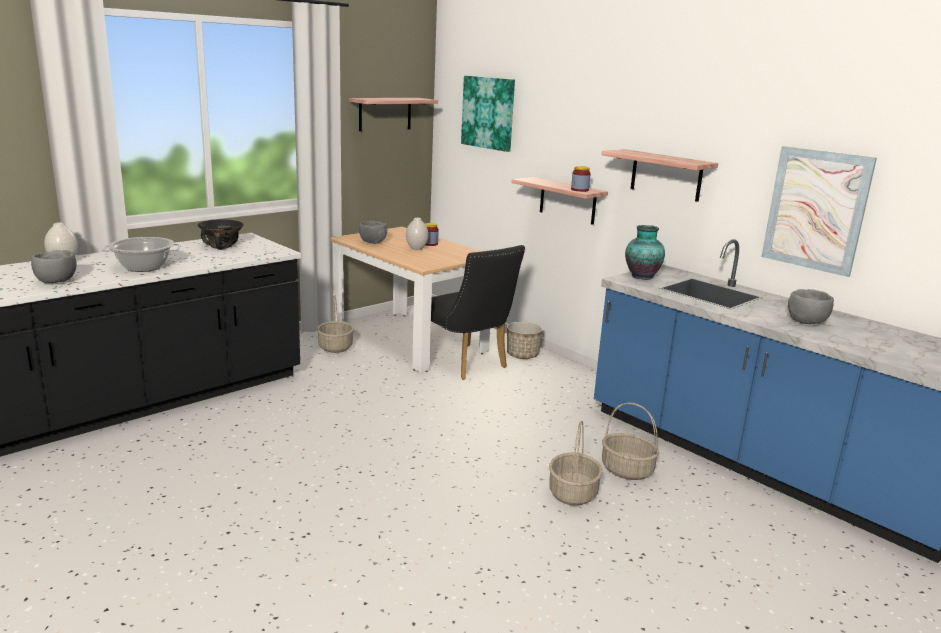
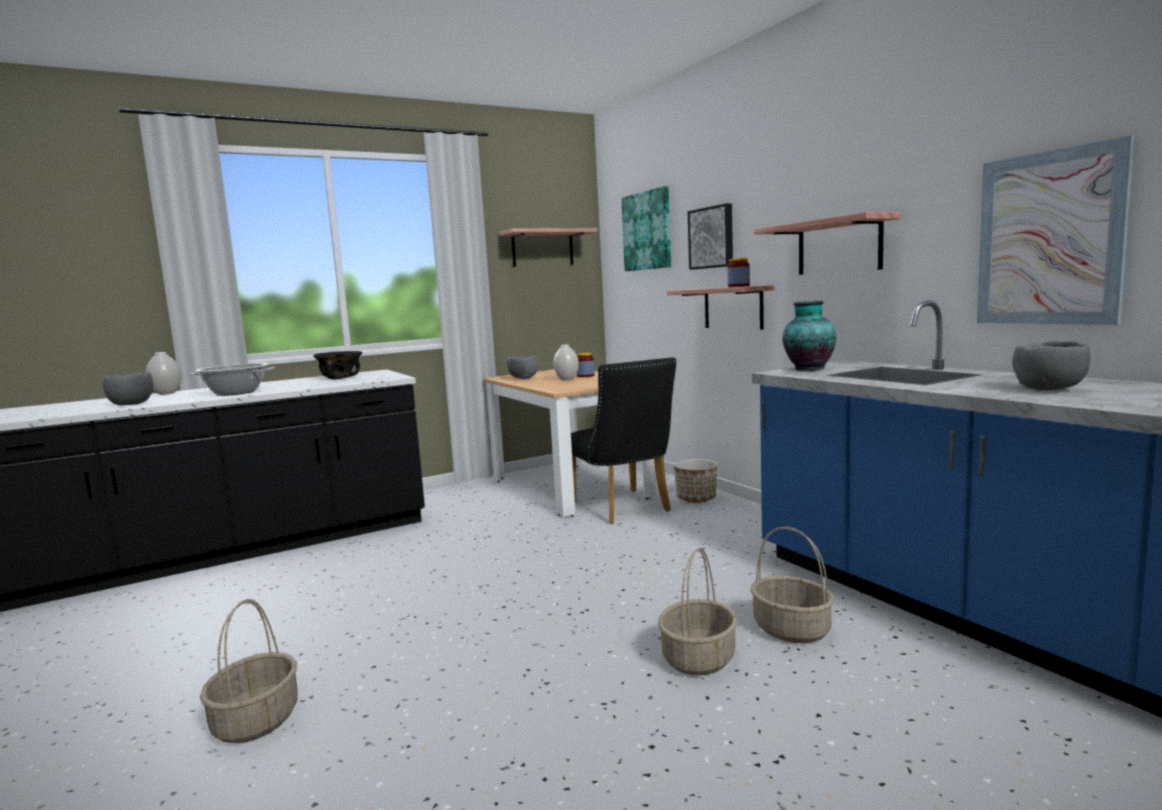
camera: 15 degrees right, 10 degrees down
(336, 347) = (485, 495): basket -> basket (256, 721)
(554, 137) = (712, 237): none -> picture

